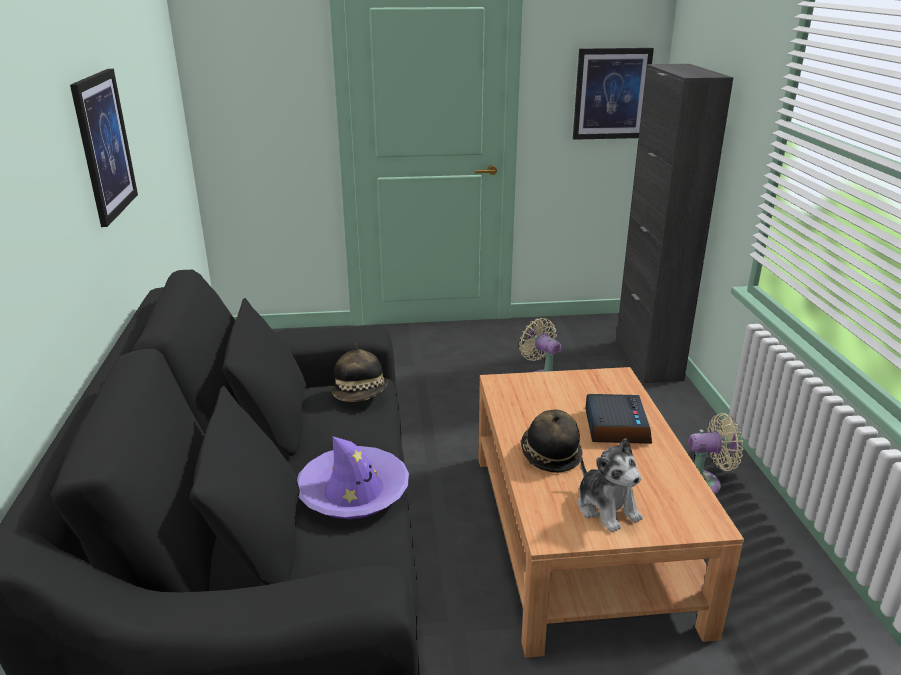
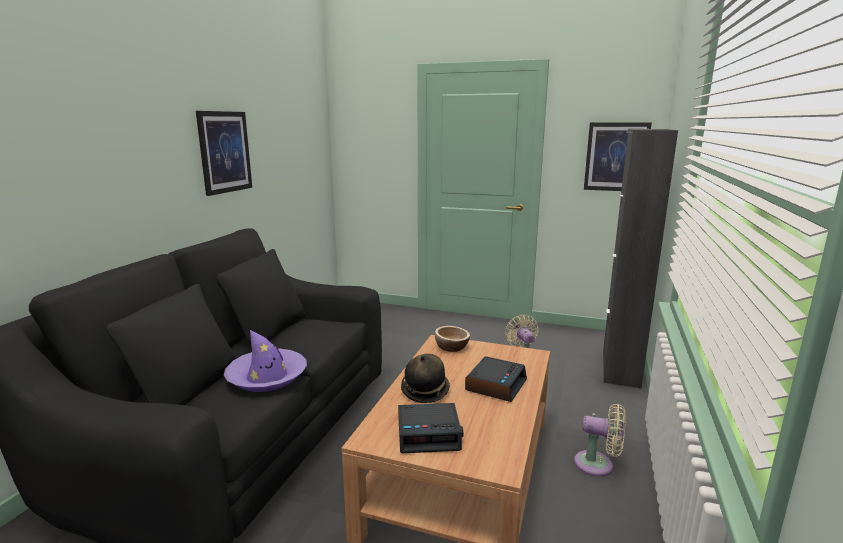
camera: 25 degrees right, 10 degrees down
(361, 395) = (330, 326): hat -> none
(522, 388) = (451, 347): none -> bowl
(607, 508) = (429, 434): plush toy -> alarm clock

